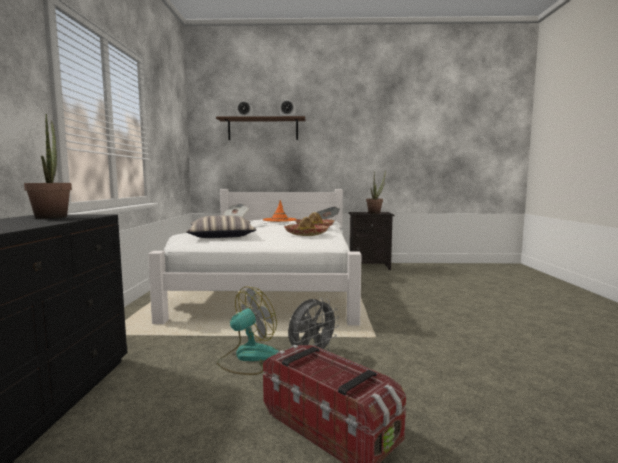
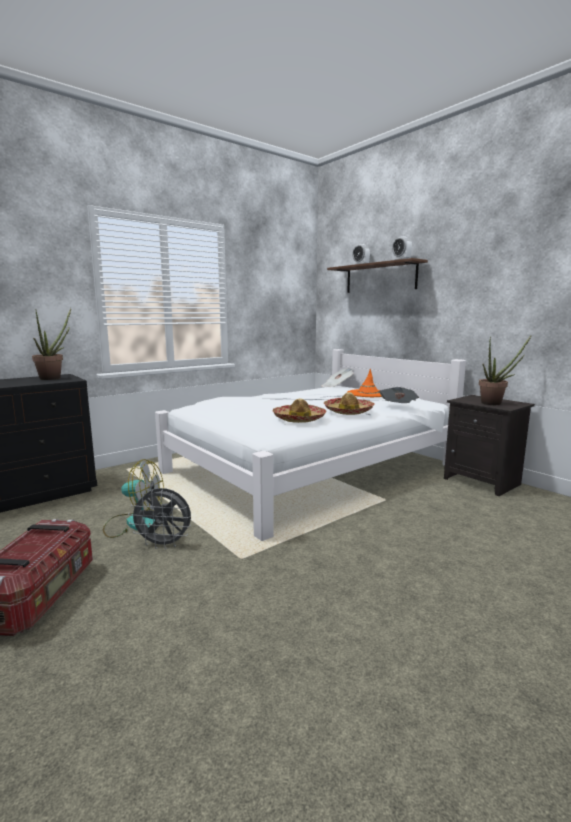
camera: 50 degrees right, 5 degrees up
(221, 236) = (235, 405): pillow -> none

